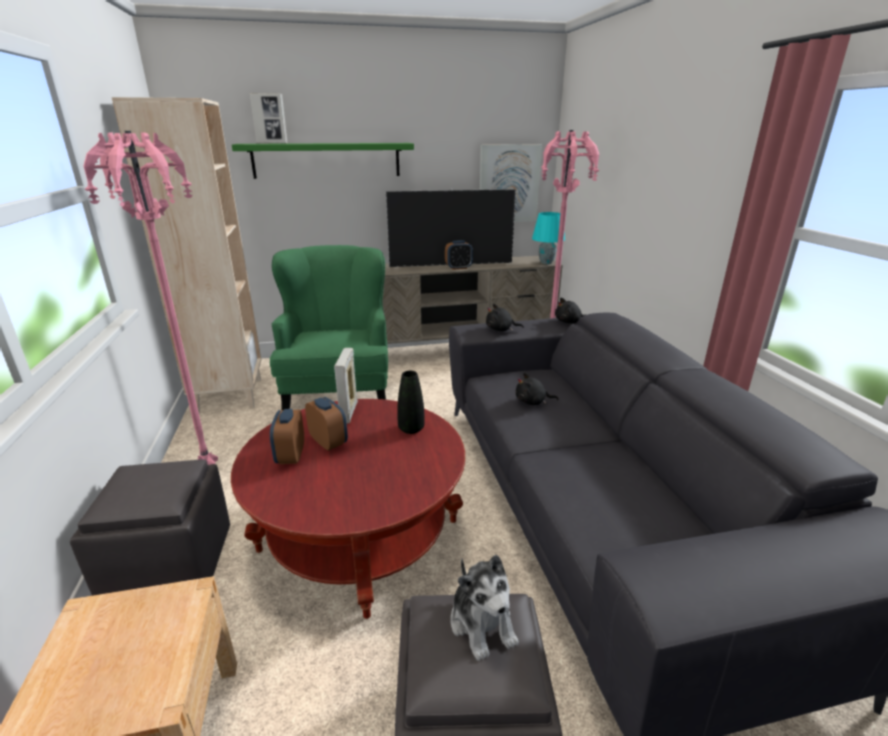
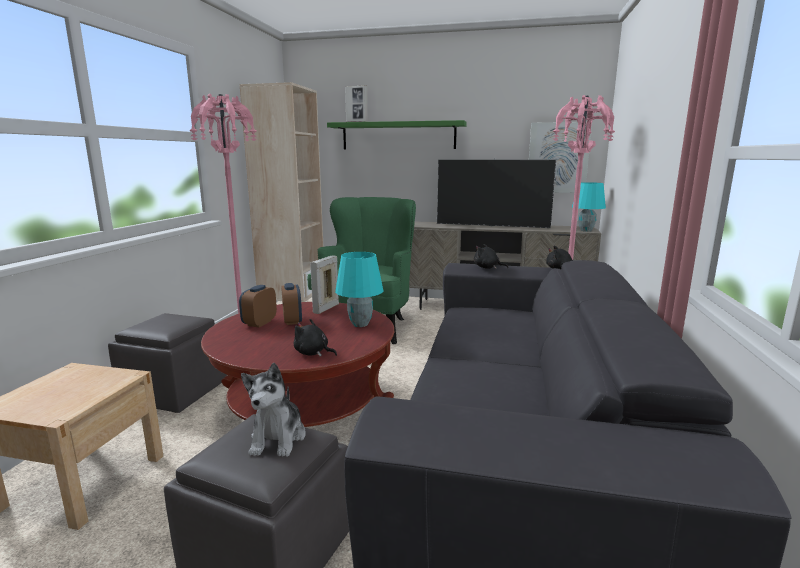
camera: 25 degrees right, 10 degrees down
(411, 429) = (359, 324): black vase -> turquoise table lamp
(458, 268) = (495, 228): alarm clock -> none
(532, 402) = (483, 326): black plush toy -> black plush toy (313, 353)

